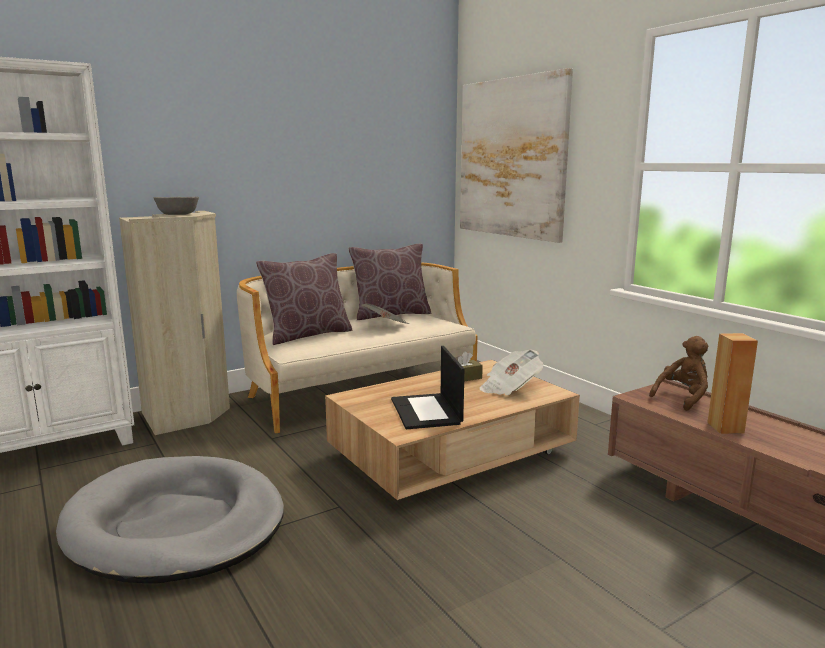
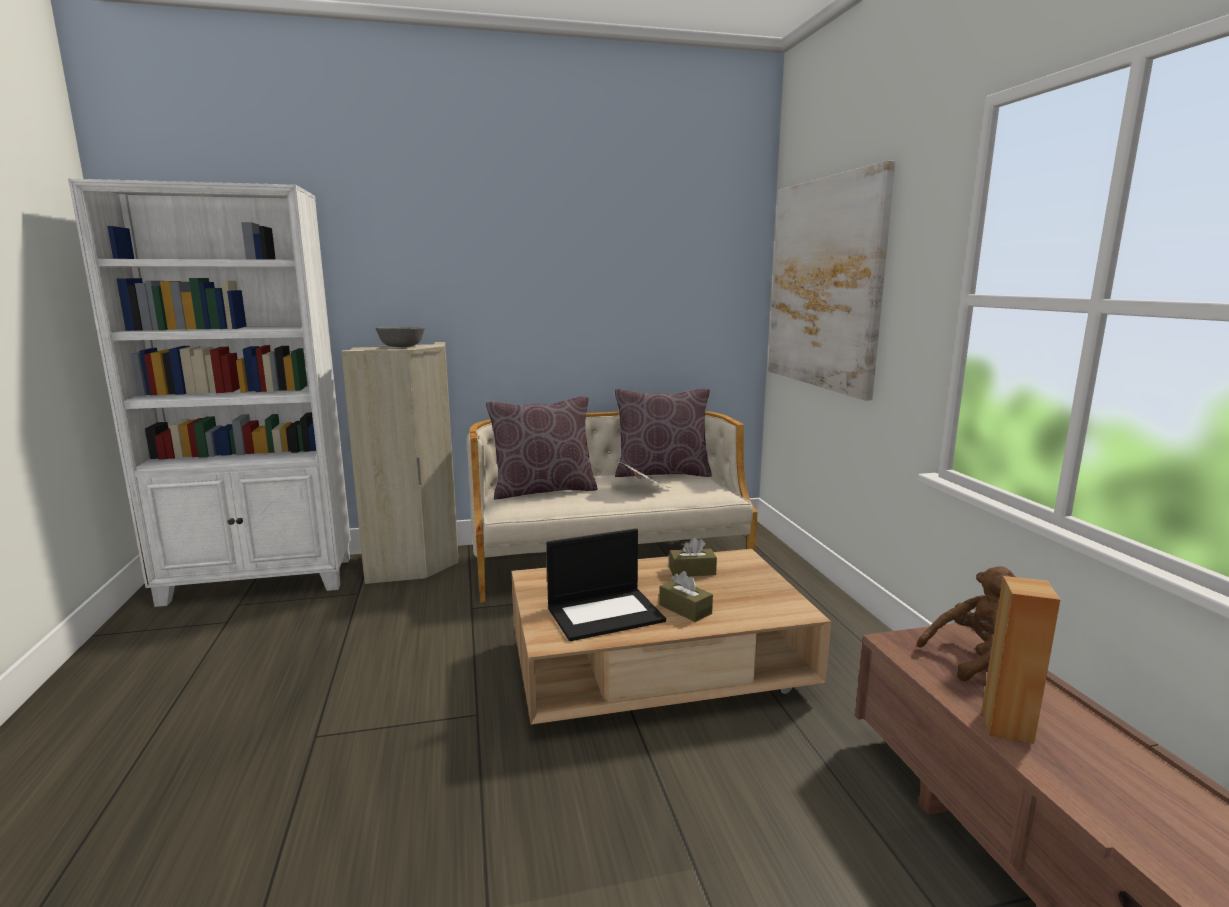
camera: 20 degrees right, 0 degrees up
(176, 524) = (301, 699): grey dog bed -> none
(427, 412) = (606, 613): laptop -> laptop turned 120 degrees counterclockwise
(480, 401) = (685, 609): none -> brown tissue box
(509, 388) = (740, 595): newspaper -> none

